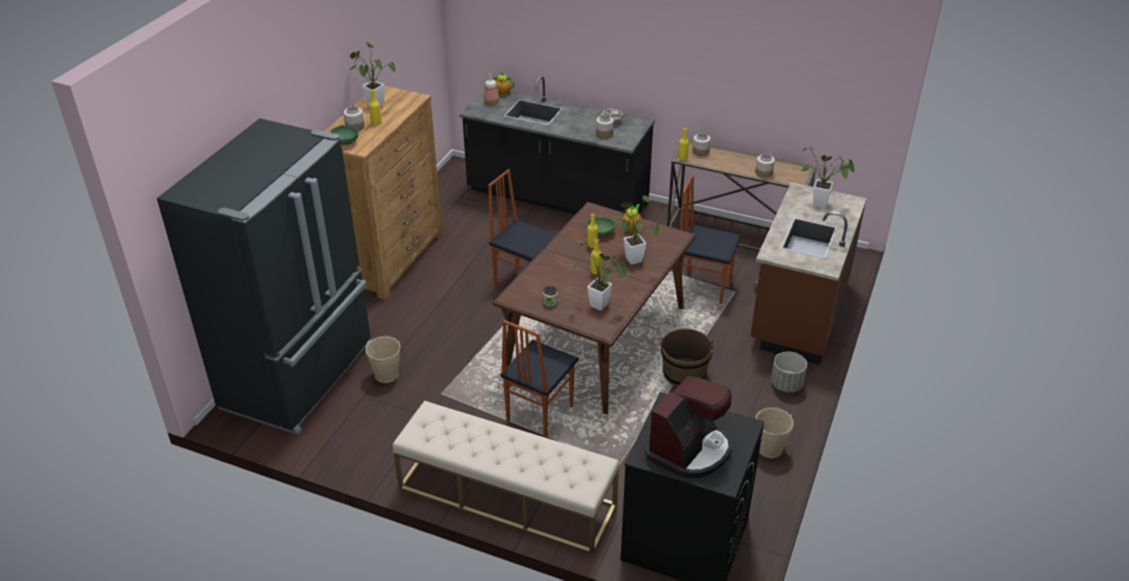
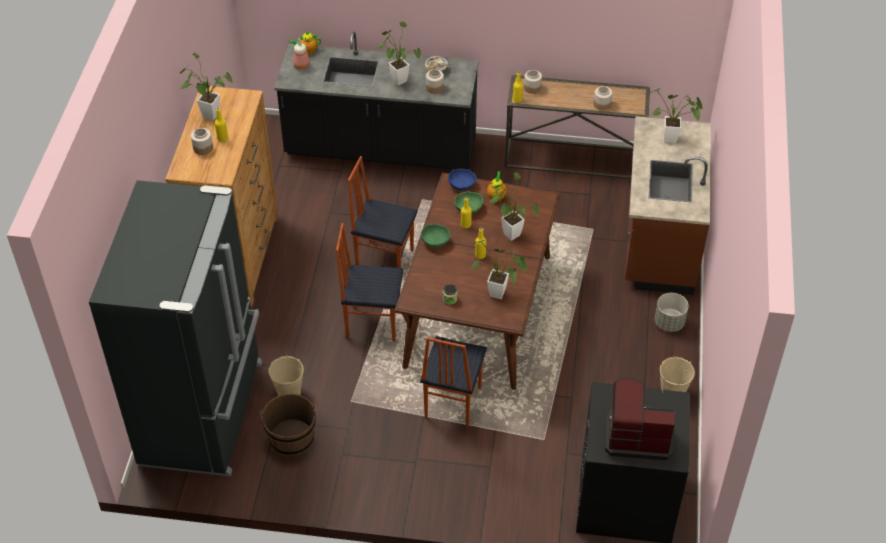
camera: 15 degrees left, 10 degrees up
(345, 141) = (202, 169): green bowl -> green bowl (435, 241)
(506, 497) = (453, 495): beige bench -> none
(573, 123) = (397, 79): none -> potted plant
(601, 213) = (461, 185): none -> blue bowl
(684, 374) = (573, 331): brown bucket -> brown bucket (292, 438)
(690, 450) = (637, 435): coffee machine -> coffee machine turned 105 degrees counterclockwise
(703, 287) = (561, 229): chair -> chair (373, 322)

